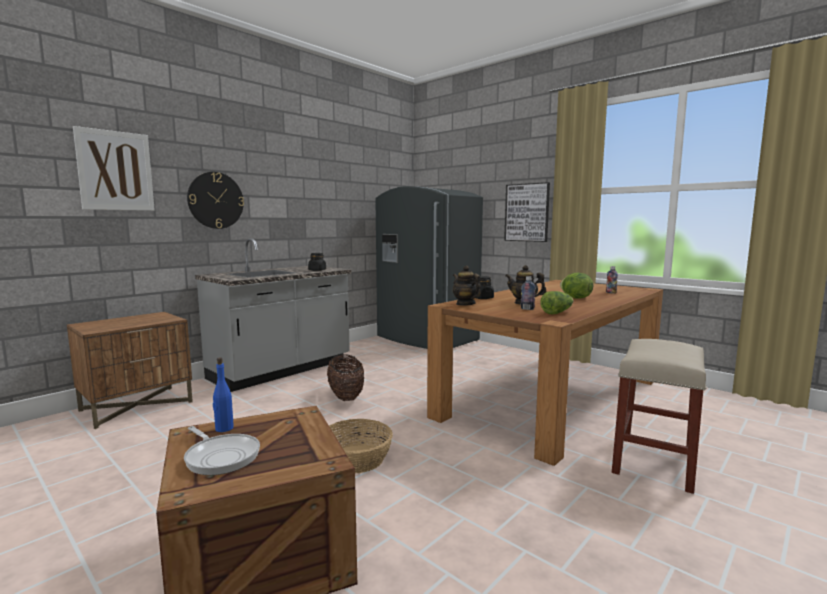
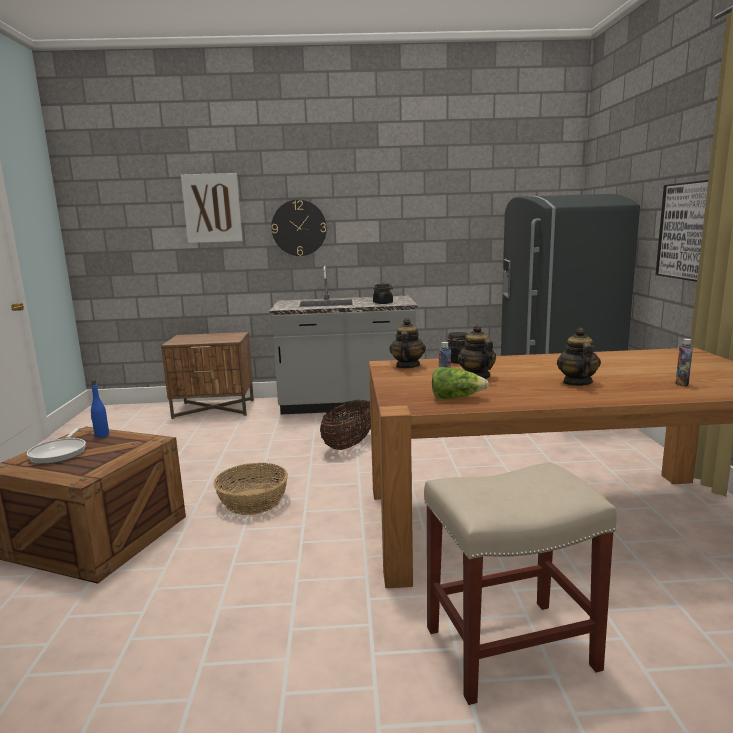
camera: 45 degrees right, 5 degrees up
(575, 298) = (577, 383): lettuce -> teapot

